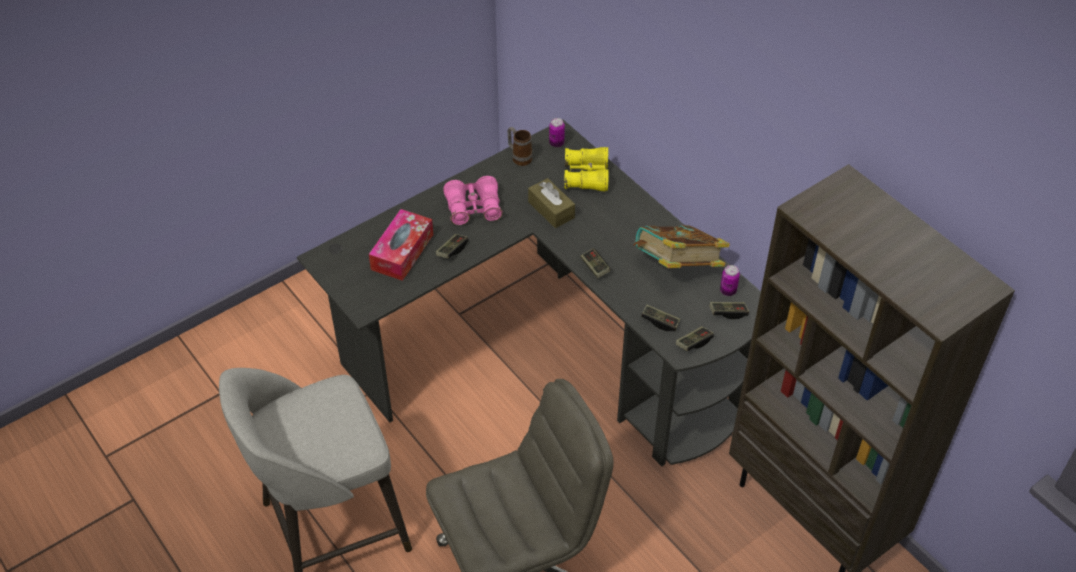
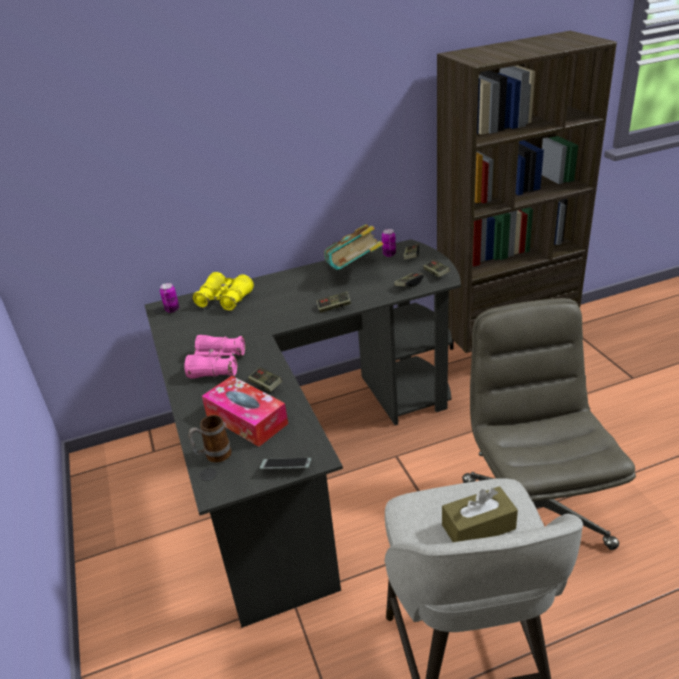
camera: 70 degrees left, 15 degrees down
(350, 293) = (286, 467): none -> phone
(519, 157) = (172, 332): mug -> mug (213, 456)
(551, 210) = (251, 321): brown tissue box -> brown tissue box (478, 527)

